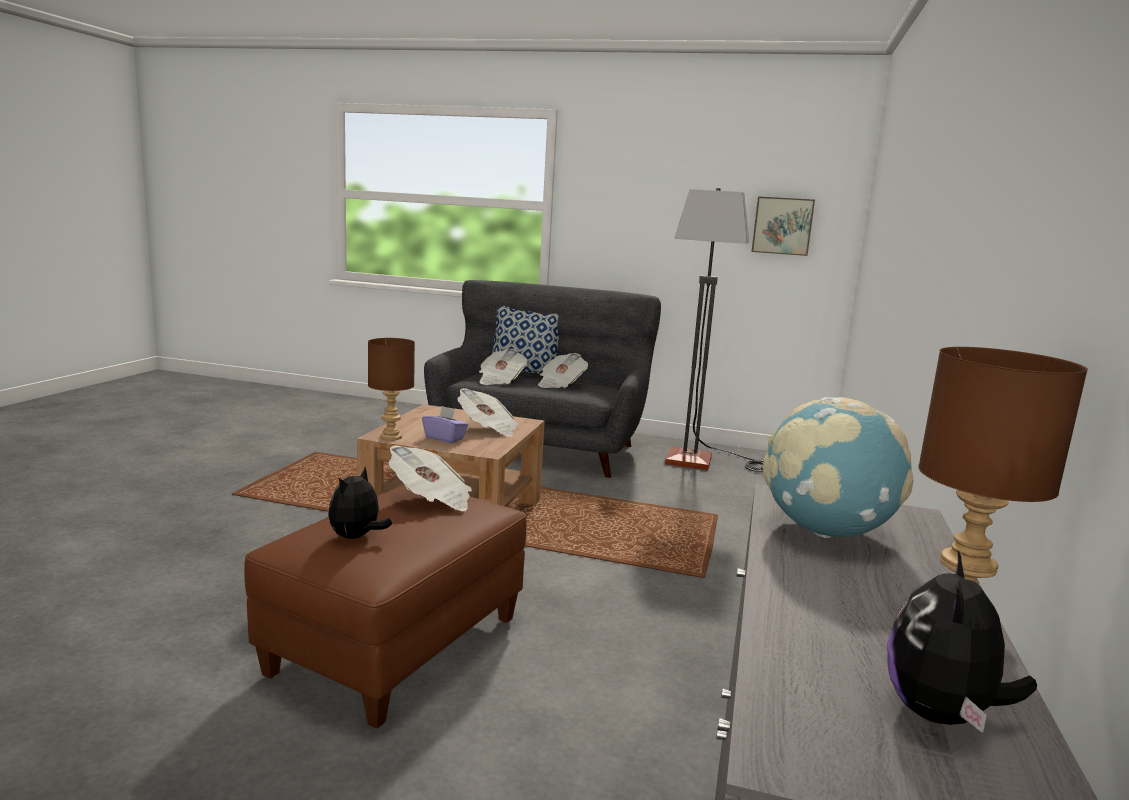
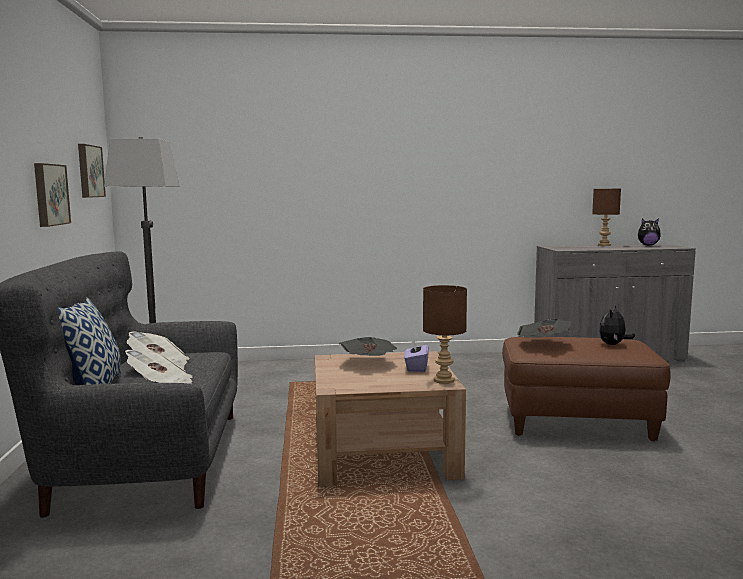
camera: 110 degrees left, 5 degrees down
(357, 537) = (613, 344): plush toy -> plush toy turned 120 degrees clockwise
(671, 242) = (49, 194): none -> picture
(826, 531) = (580, 248): globe -> none

